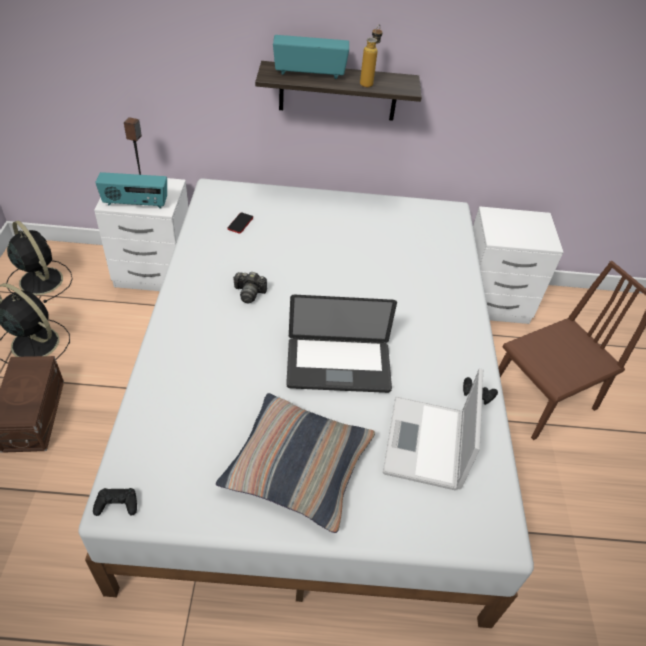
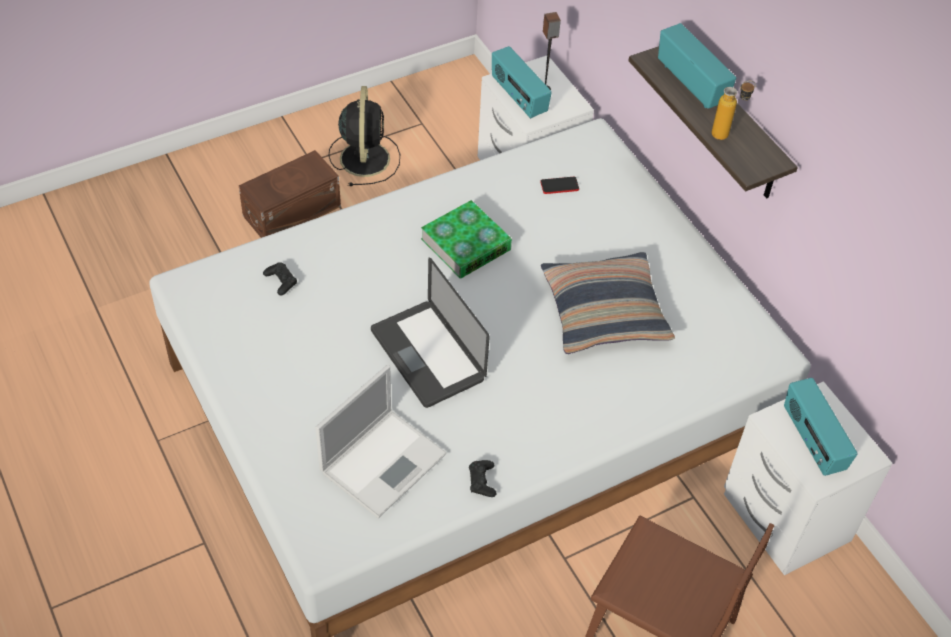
camera: 60 degrees right, 5 degrees up
(40, 280) = (439, 110): black fan -> none
(117, 504) = (183, 284): black game controller -> black game controller (281, 281)
(249, 293) = (465, 244): camera -> book
(298, 467) = (293, 378): pillow -> pillow (604, 312)
(426, 444) = (384, 461): laptop -> laptop turned 150 degrees clockwise
(520, 231) = (812, 441): none -> radio

